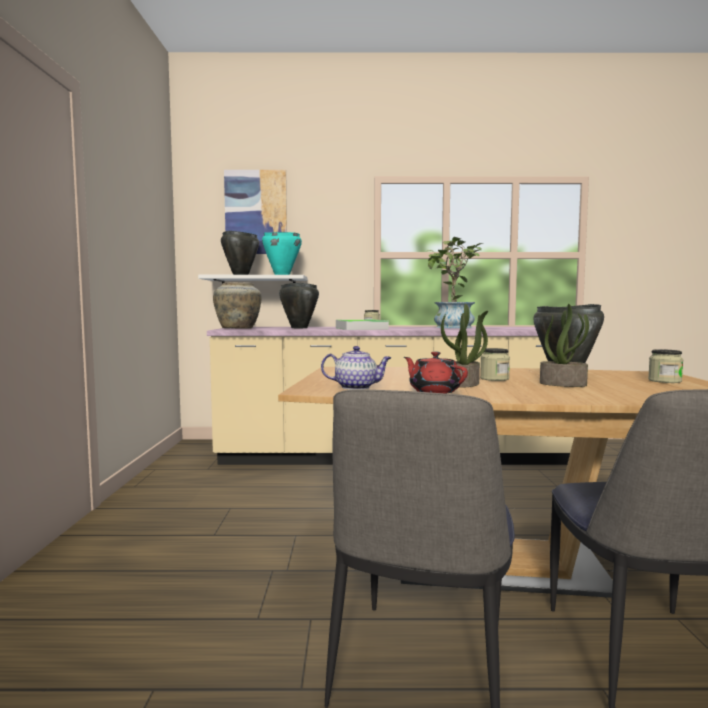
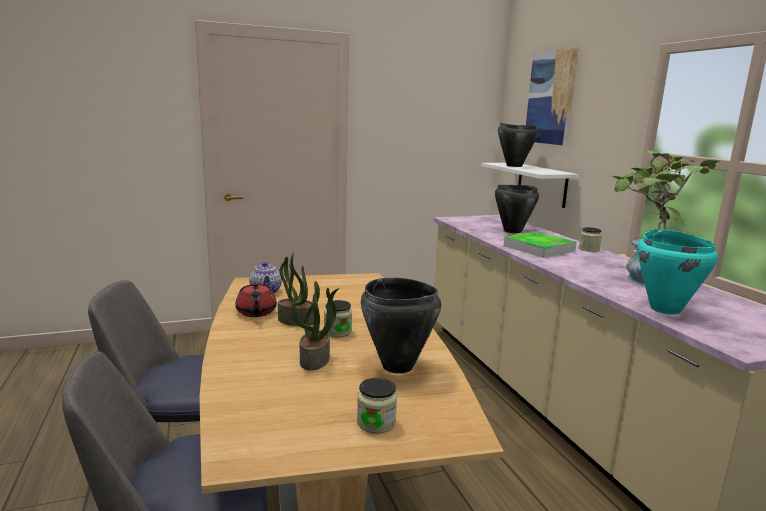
camera: 70 degrees right, 10 degrees up
(238, 328) = (467, 220): beige vase -> none
(282, 275) = (536, 171): turquoise cooking pot -> turquoise cooking pot (665, 309)
(434, 391) = (256, 312): red teapot -> red teapot turned 135 degrees clockwise

